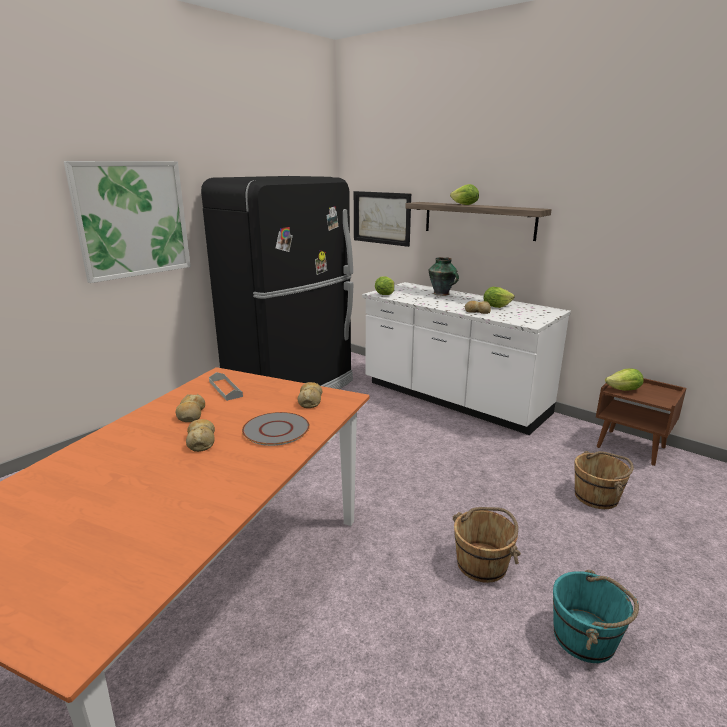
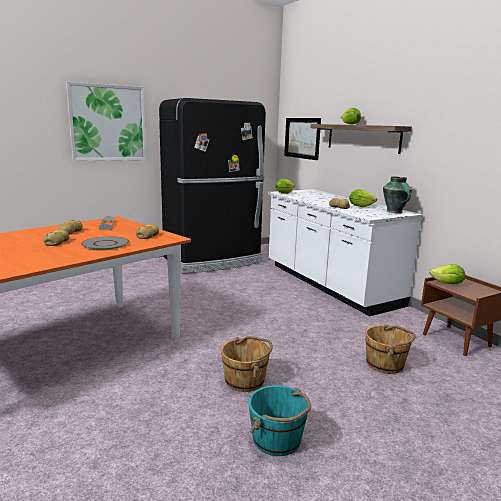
camera: 20 degrees right, 5 degrees down
(442, 294) = (329, 197): vase -> vase (395, 212)

